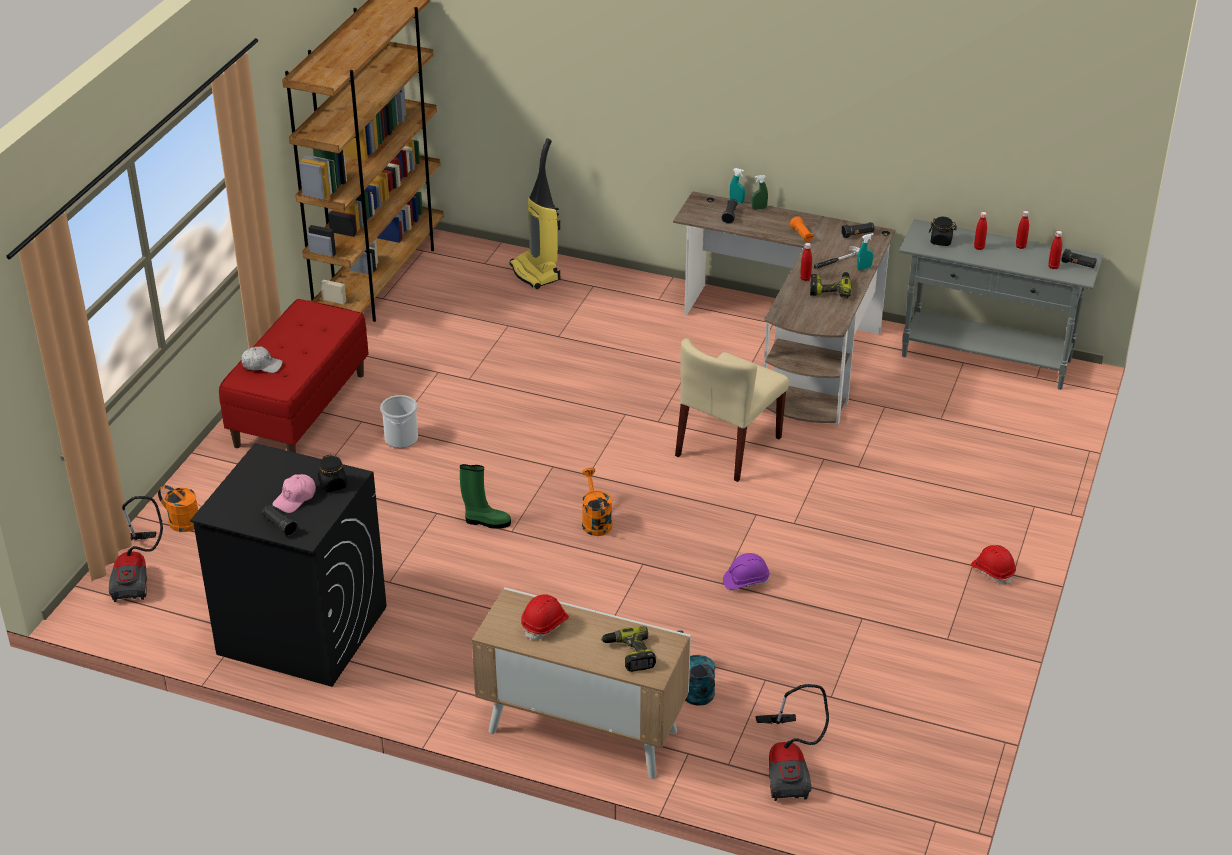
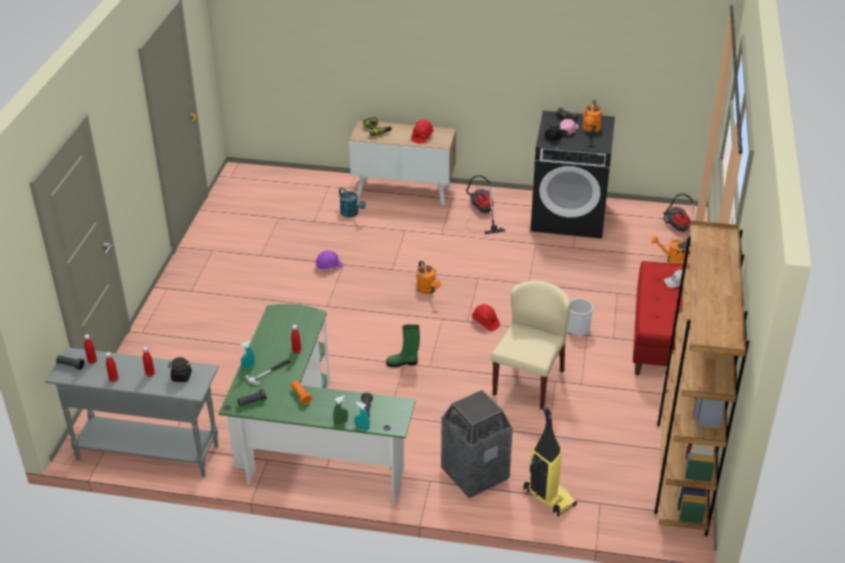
camera: 170 degrees right, 0 degrees up
(255, 494) = (591, 129): none -> orange watering can
(486, 522) = (495, 282): green boot -> green boot (403, 362)
(607, 300) = (474, 473): none -> trash can
(728, 447) = (350, 349): beige chair -> beige chair (528, 382)
(789, 767) = (299, 188): vacuum cleaner -> vacuum cleaner (483, 213)
(795, 347) = (307, 444): brown desk -> green desk
(830, 289) = (276, 343): power drill -> none
(993, 571) = (178, 289): red hard hat -> red hard hat (485, 323)

